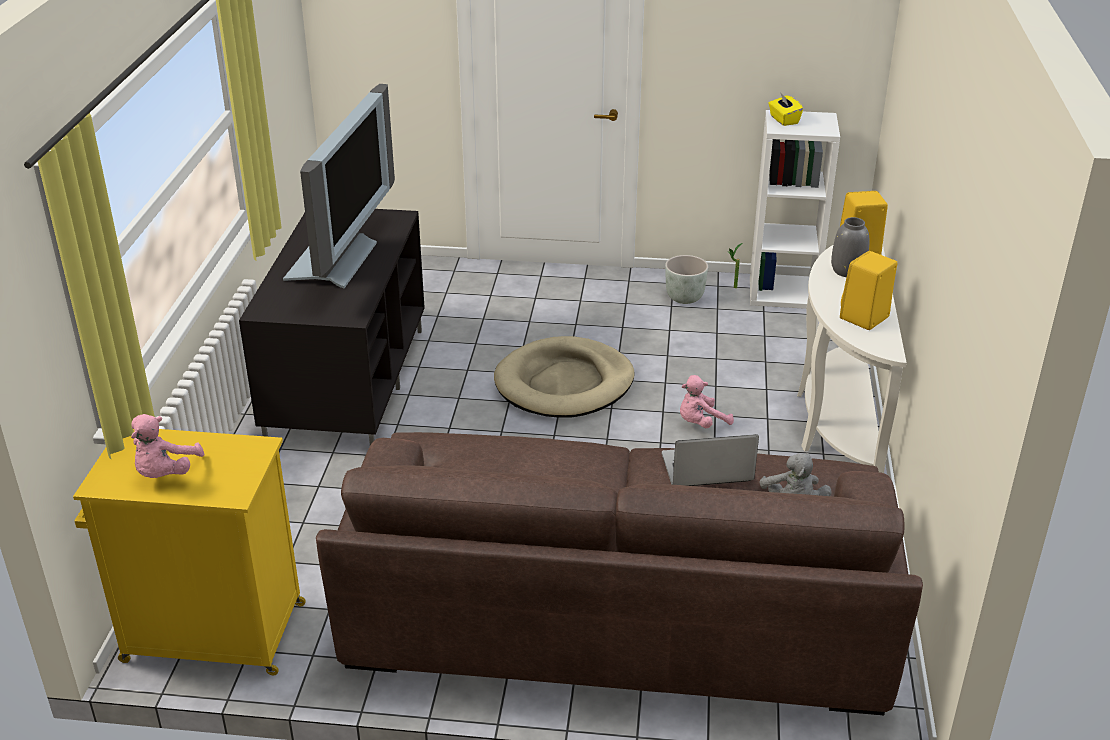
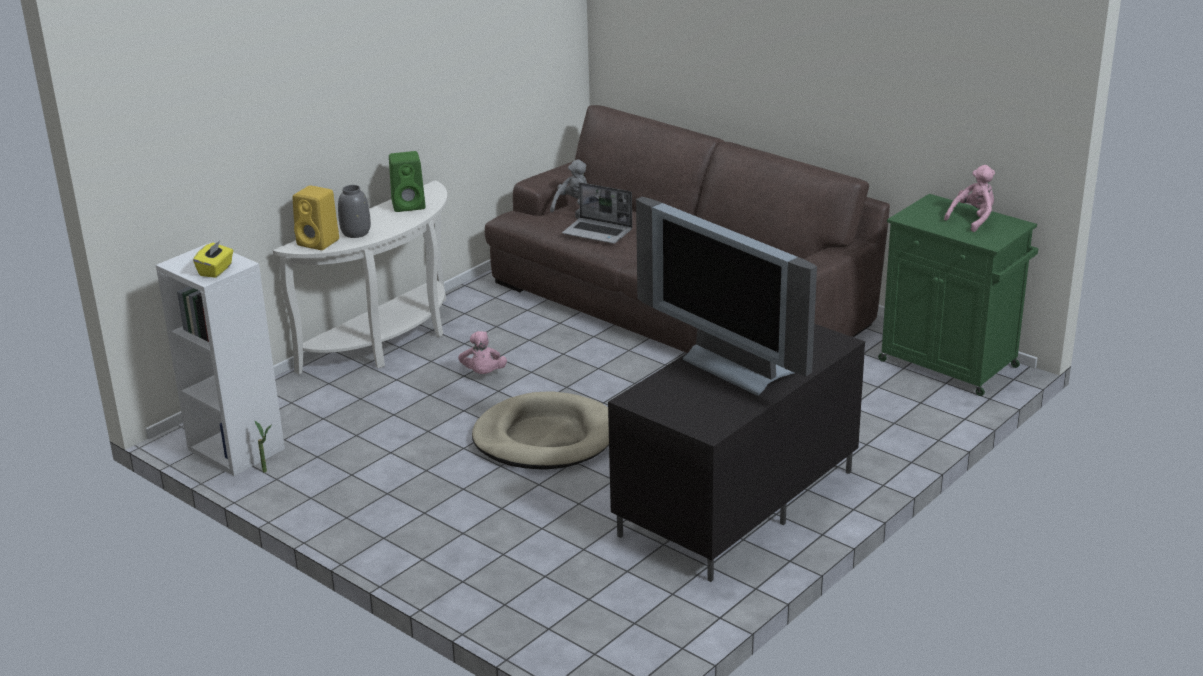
camera: 145 degrees left, 5 degrees down
(210, 632) = (951, 365): yellow cabinet -> green cabinet
(338, 262) = (738, 368): television -> television turned 90 degrees counterclockwise
(684, 298) = (328, 477): grey planter -> none
(700, 423) = (483, 374): pink plush toy -> pink plush toy turned 75 degrees clockwise
(863, 318) = (409, 205): yellow speaker -> green speaker

